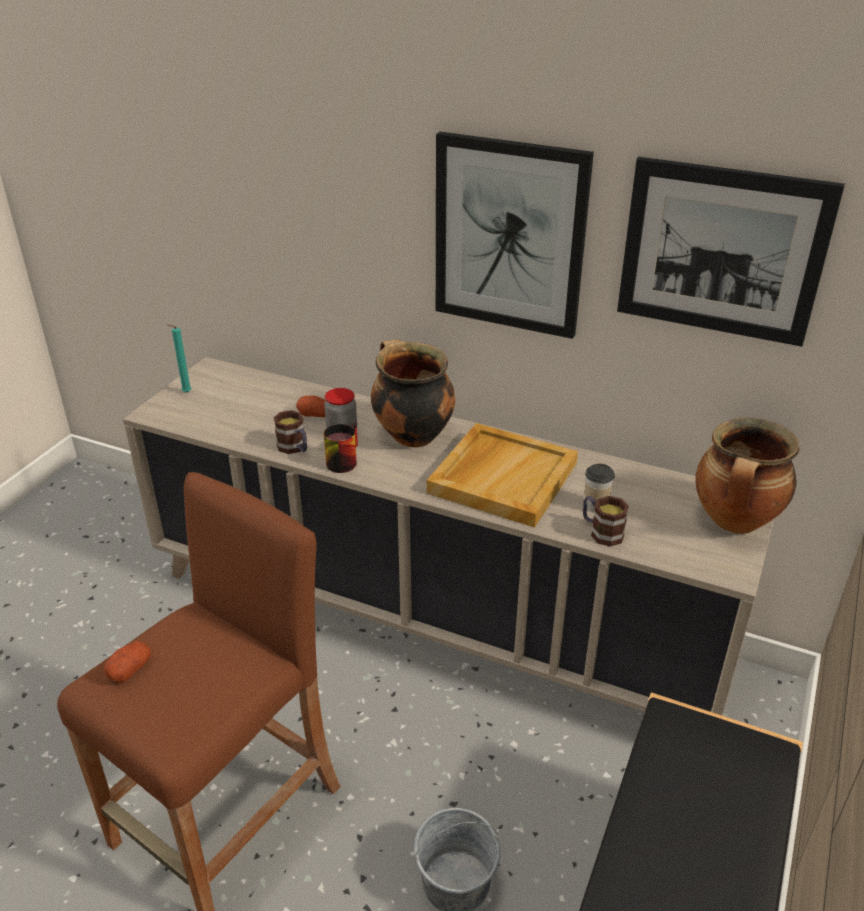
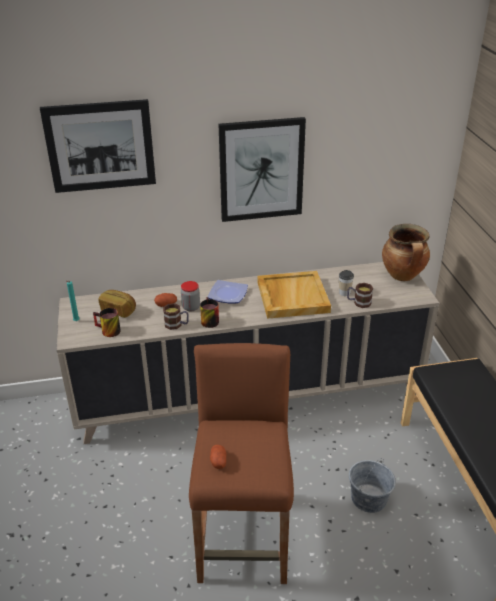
camera: 35 degrees left, 0 degrees up
(203, 420) = (107, 331): none -> mug
(250, 399) = (118, 310): none -> bread
(411, 435) = (227, 294): cooking pot -> plate
(722, 251) = (369, 150): picture -> picture (100, 146)

